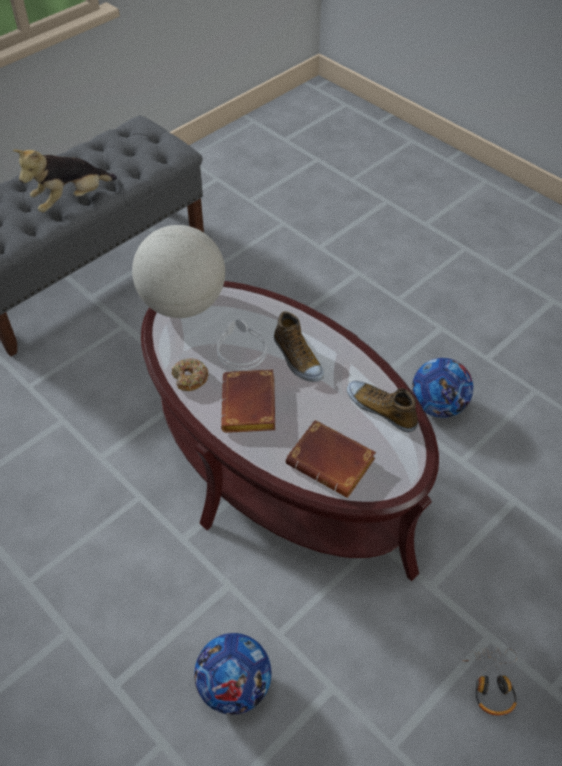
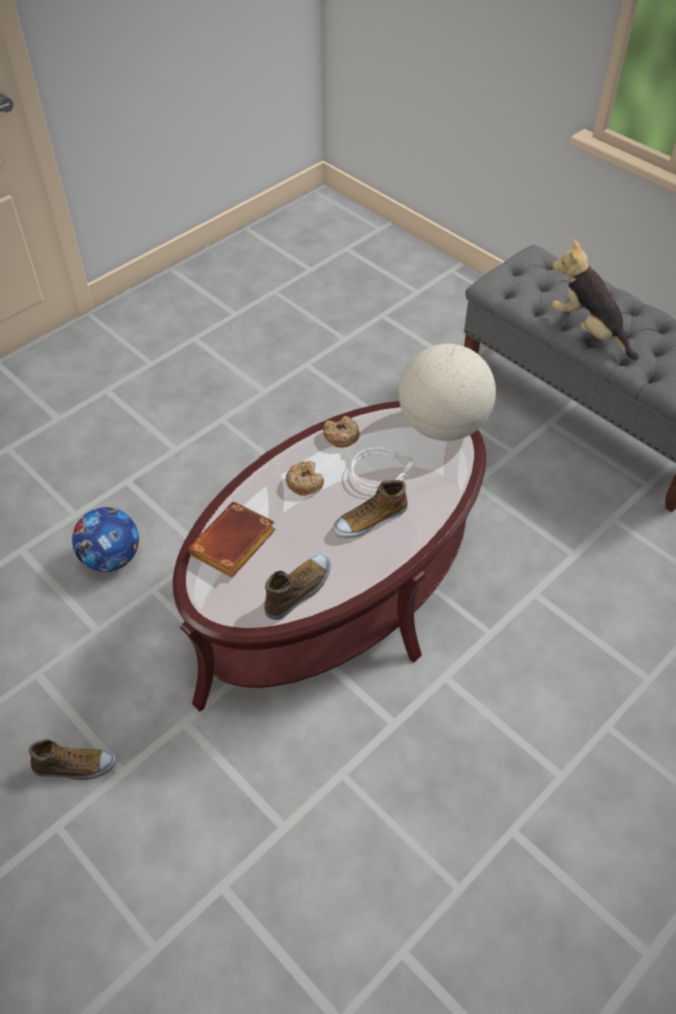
camera: 90 degrees right, 0 degrees up
(251, 407) = (304, 482): brown book -> donut
(438, 406) = (423, 756): football -> none
(491, 683) = (75, 767): headphones -> shoe

